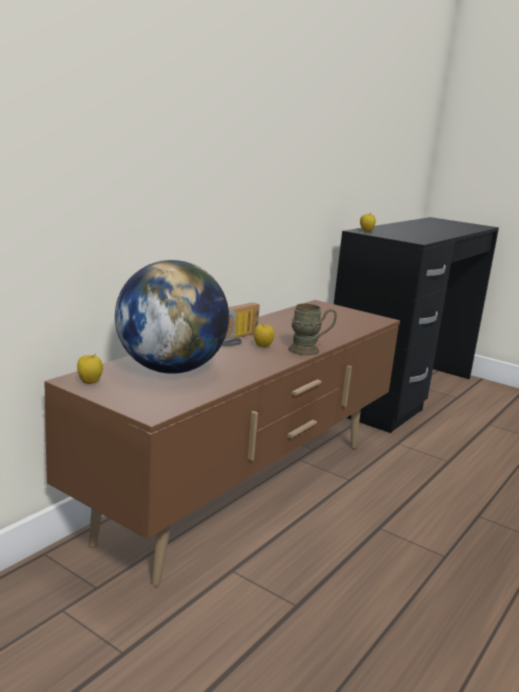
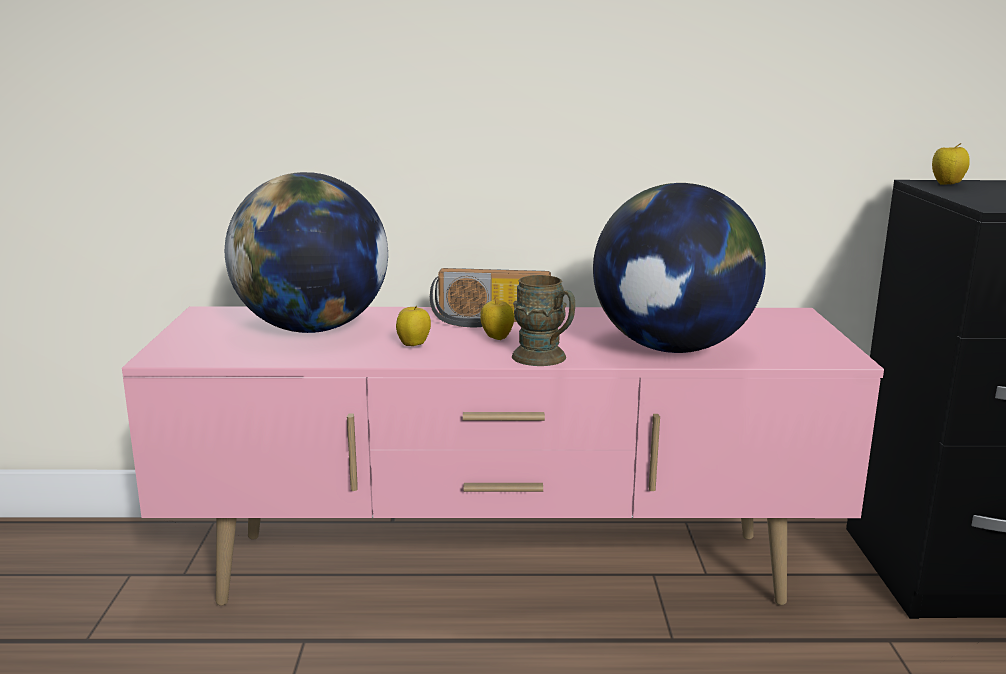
camera: 55 degrees right, 0 degrees up
(90, 382) = (210, 317): apple -> apple (414, 345)
(246, 489) = (503, 571): brown tv stand -> pink tv stand
(330, 331) = (672, 348): none -> globe

